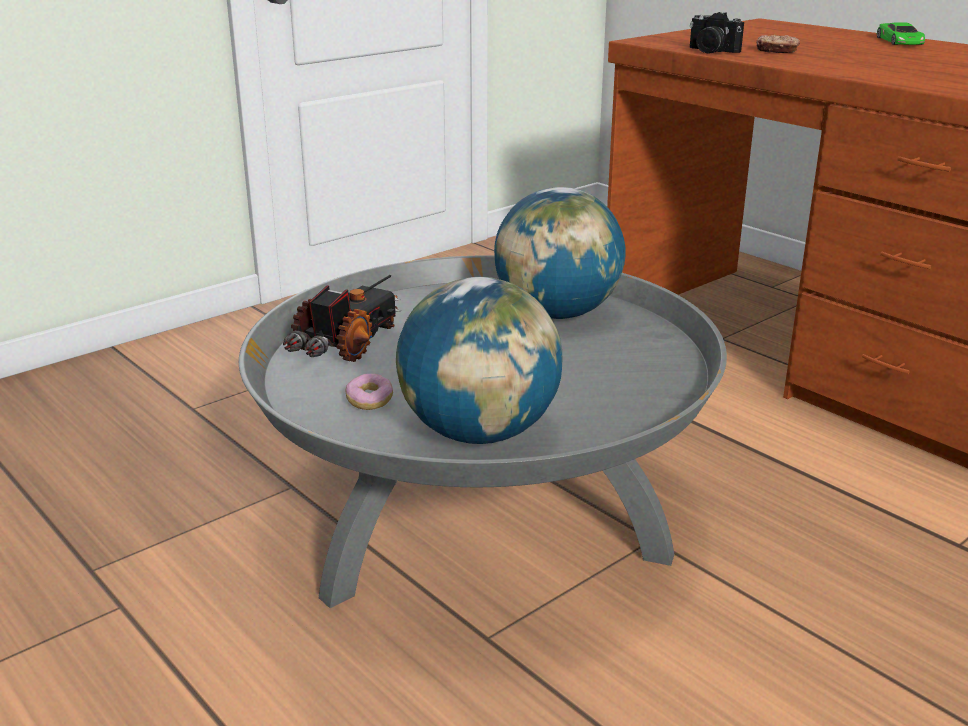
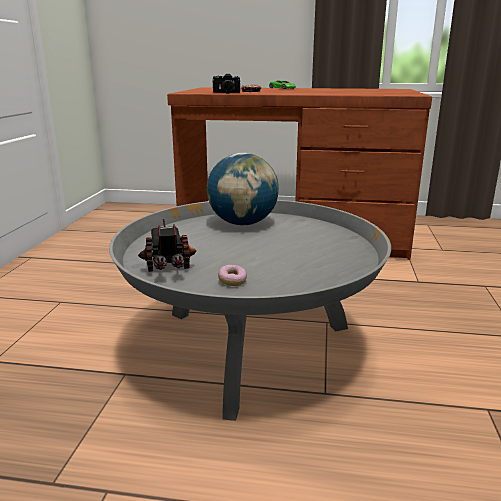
camera: 40 degrees left, 5 degrees down
(480, 432) = (309, 275): globe -> none

